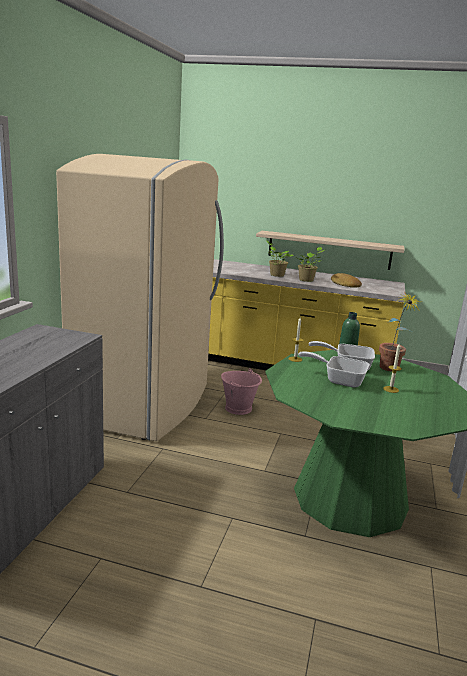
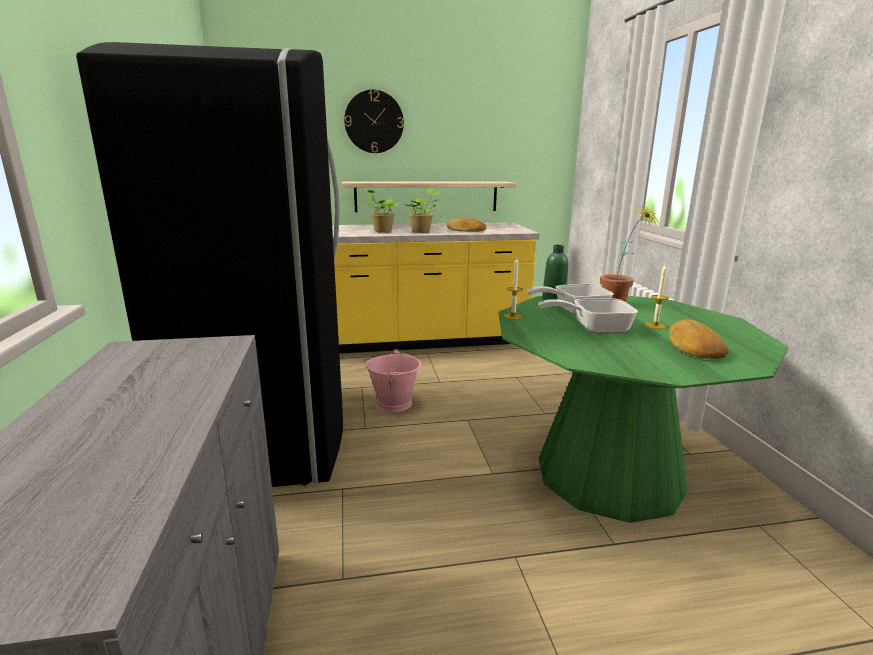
camera: 25 degrees left, 0 degrees up
(145, 404) = (269, 432): beige fridge -> black fridge
(293, 186) = (374, 122): none -> wall clock
(391, 409) = (693, 346): none -> bread

